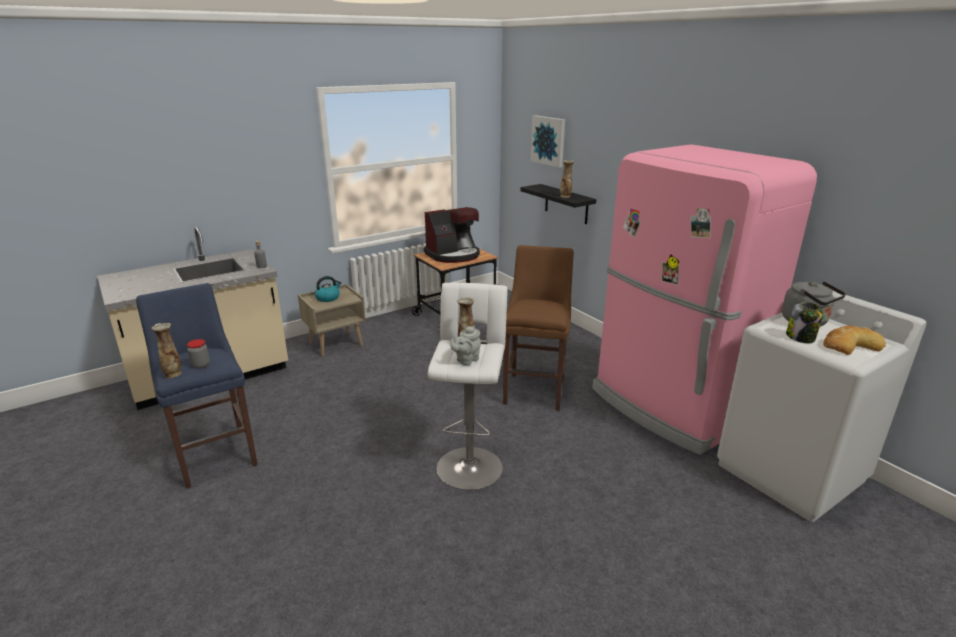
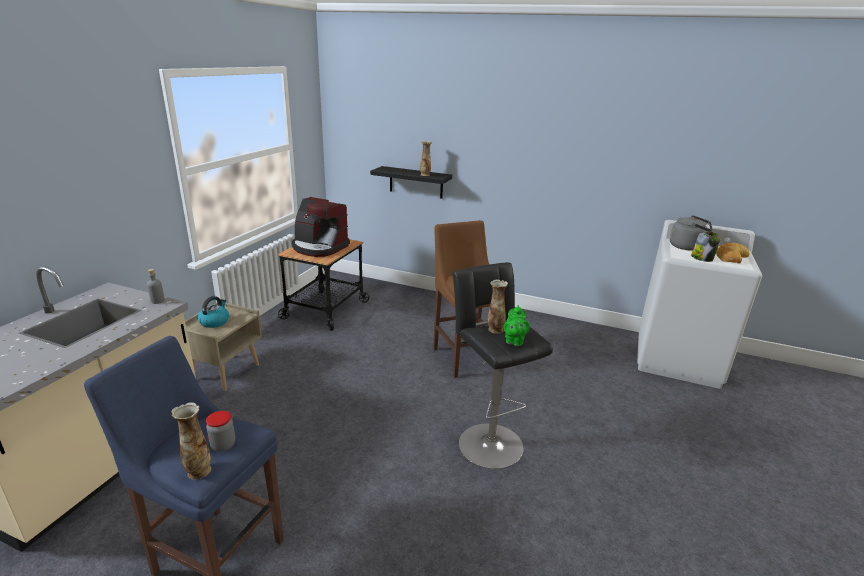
camera: 35 degrees left, 0 degrees up
(453, 255) = (319, 247): coffee machine -> coffee machine turned 90 degrees clockwise
(466, 360) = (514, 341): grey teapot -> green teapot
(470, 464) = (487, 442): white stool -> black stool
(548, 141) = (389, 124): picture -> none
(670, 407) = (567, 338): pink fridge -> none

